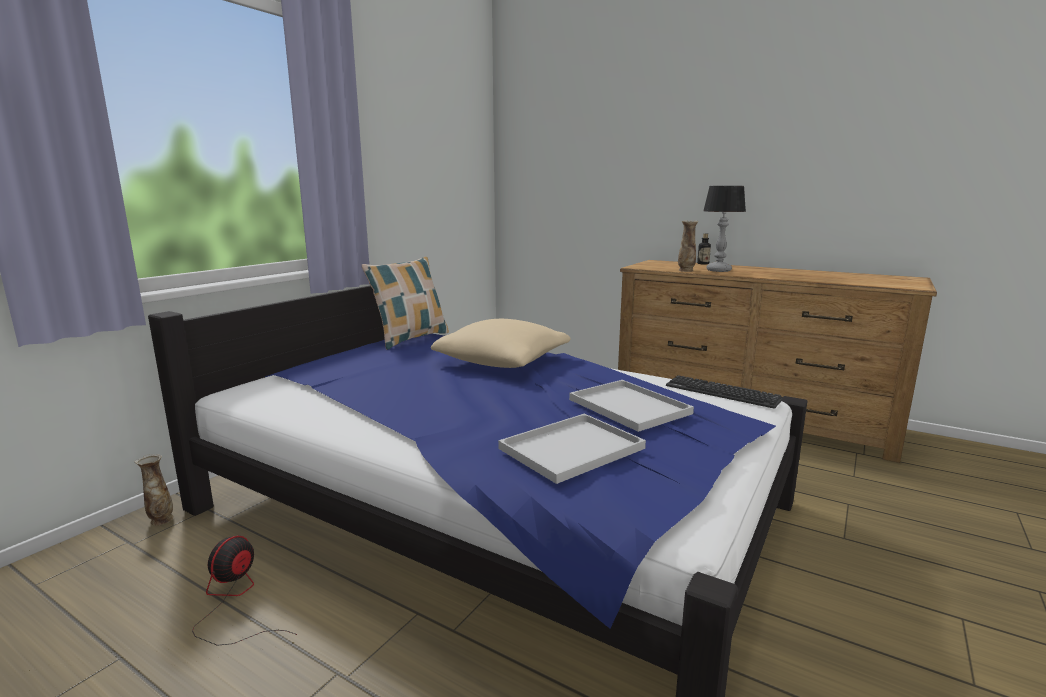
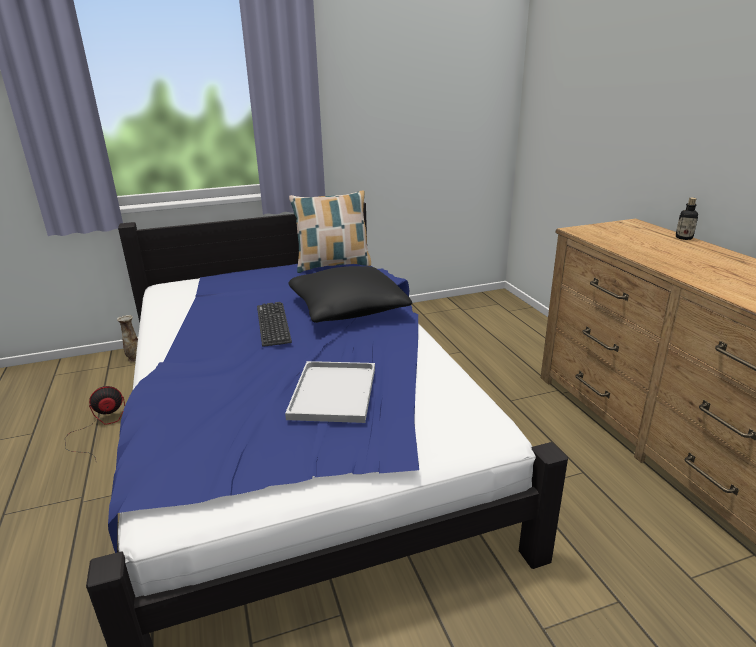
camera: 40 degrees right, 10 degrees up
(502, 362) = (347, 310): beige pillow -> black pillow
(572, 447) = (217, 412): white tray -> none
(686, 270) = (618, 247): vase -> none
(718, 270) = (664, 254): table lamp -> none
(722, 393) = (469, 411): keyboard -> keyboard (273, 324)

